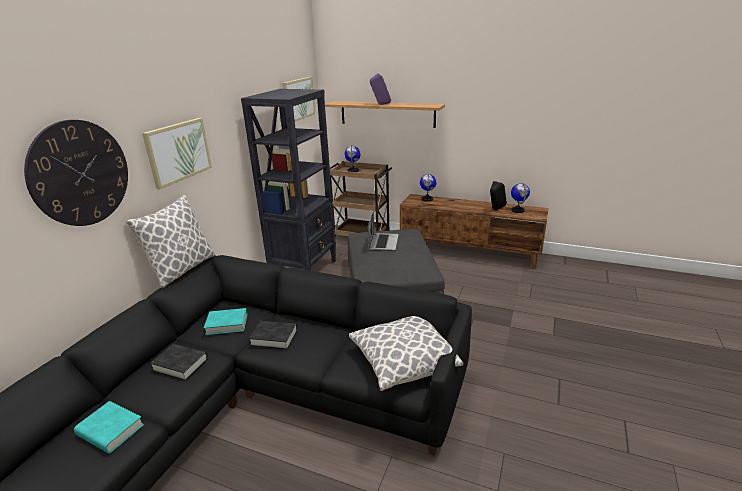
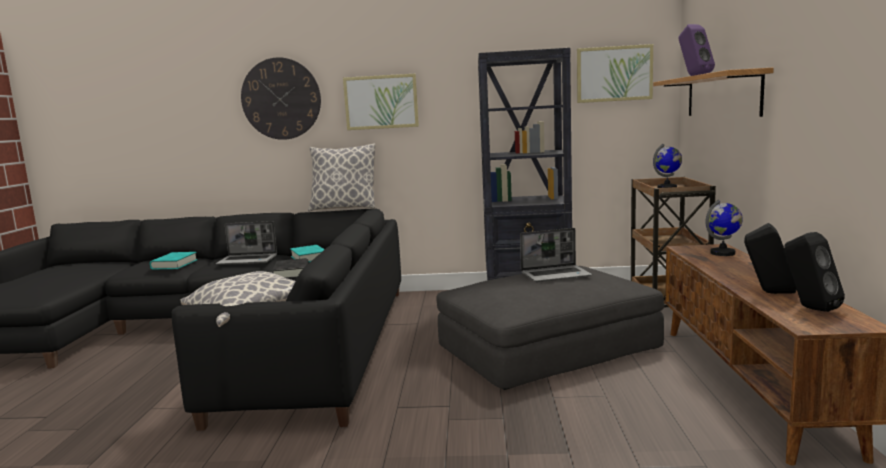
camera: 70 degrees right, 15 degrees down
(180, 364) = (248, 260): black book -> laptop
(518, 210) = (809, 308): globe -> black speaker

